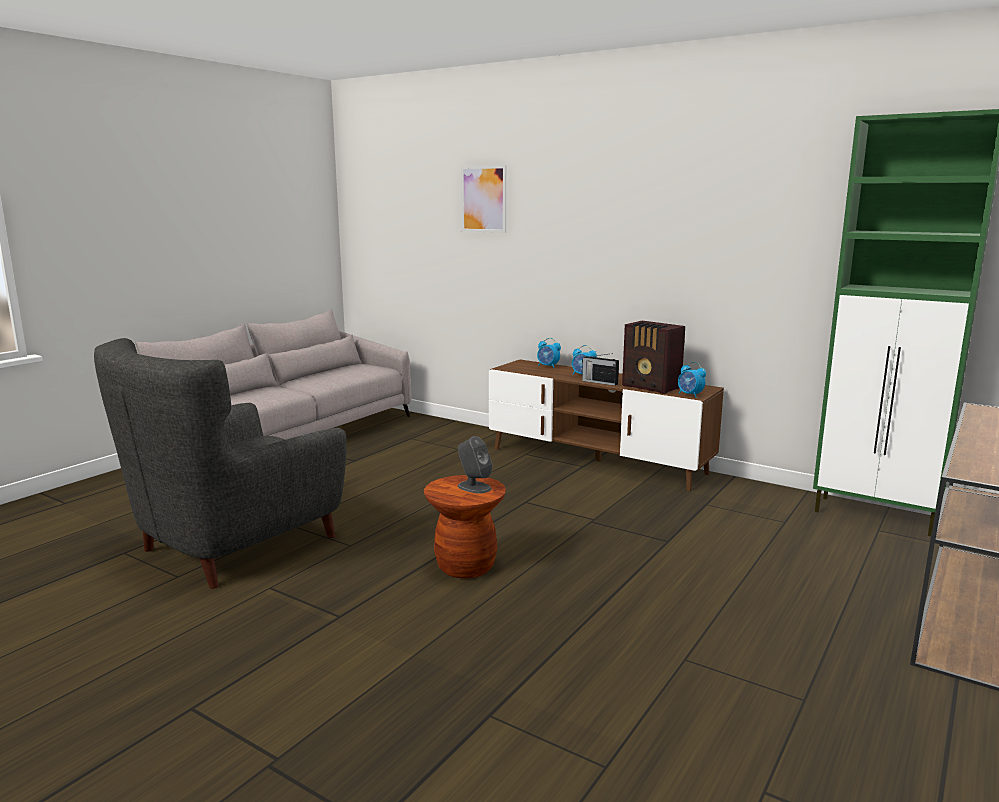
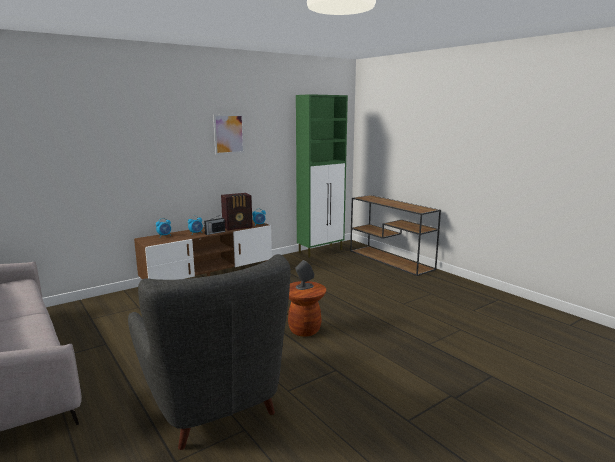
camera: 70 degrees left, 0 degrees up
(483, 199) = (88, 133): picture -> picture (229, 134)

